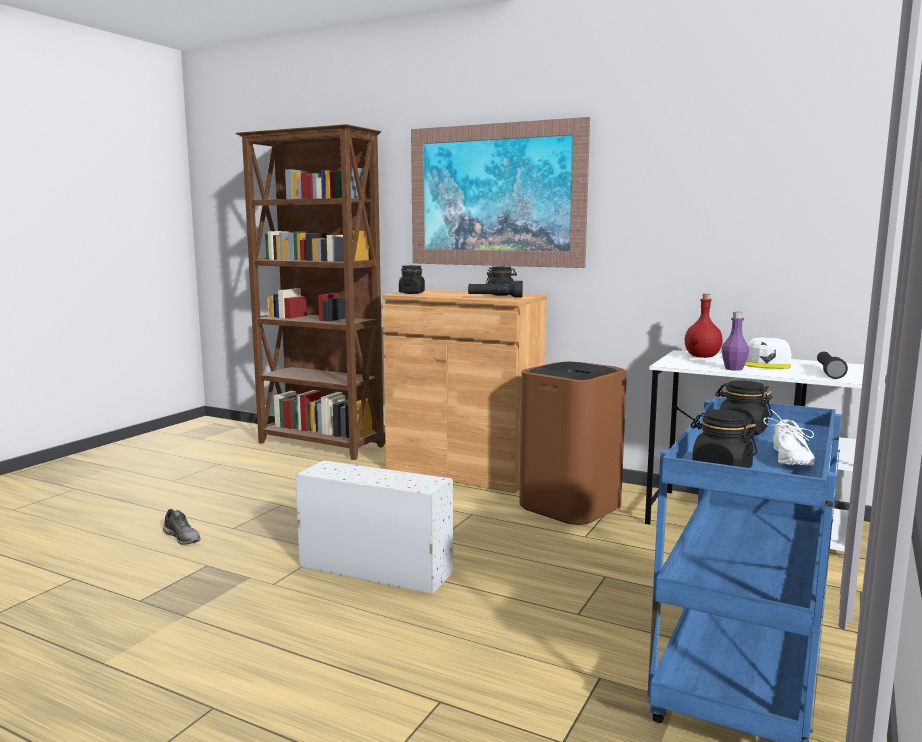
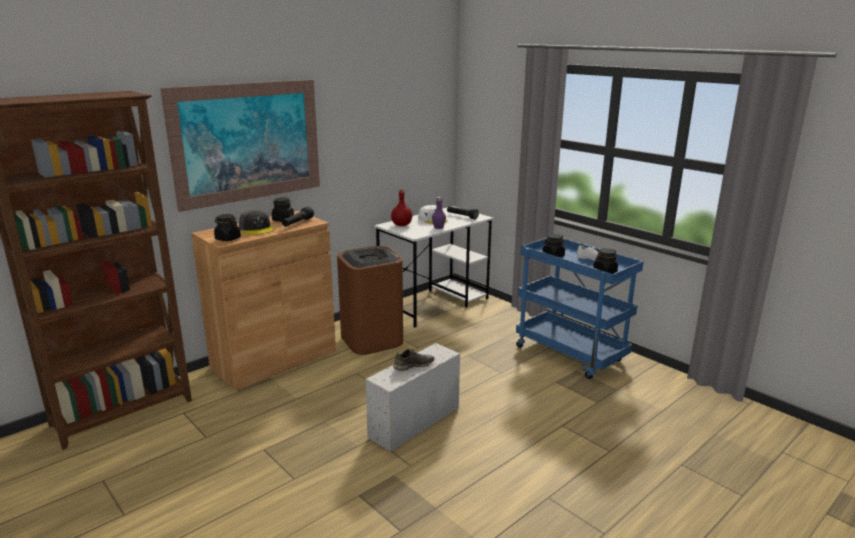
camera: 70 degrees left, 10 degrees up
(183, 537) = (292, 508): grey shoe -> grey shoe (413, 365)
(456, 294) = (256, 228): none -> grey cap

